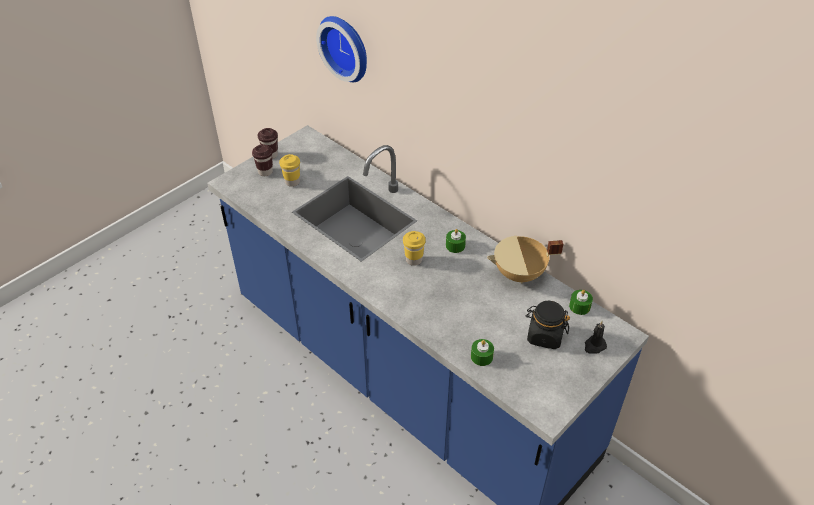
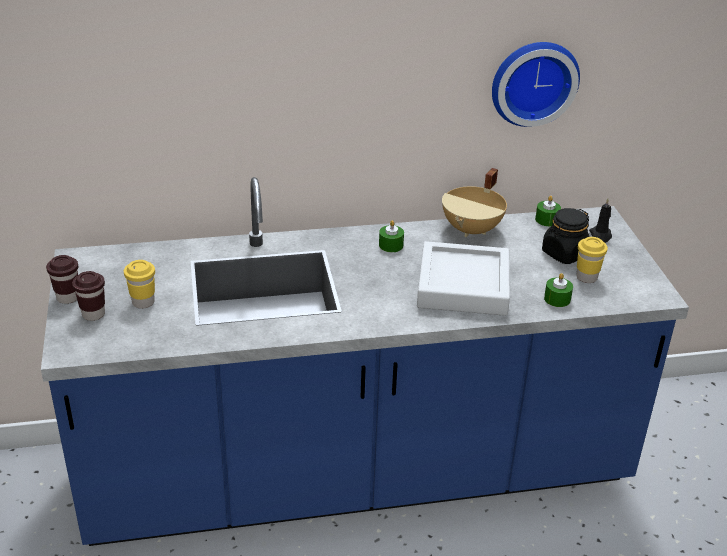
camera: 55 degrees left, 10 degrees down
(346, 47) = (128, 87): wall clock -> wall clock (533, 81)
(414, 260) = (381, 278): yellow cup -> yellow cup (586, 277)
(446, 302) = (463, 286): none -> grey tray

